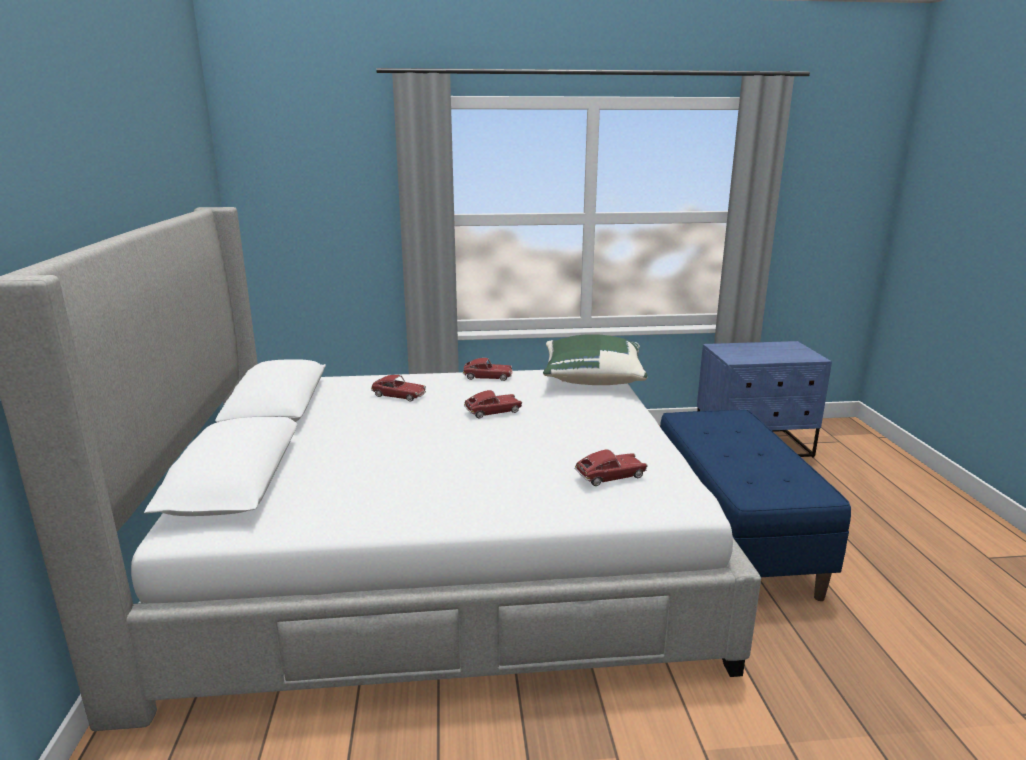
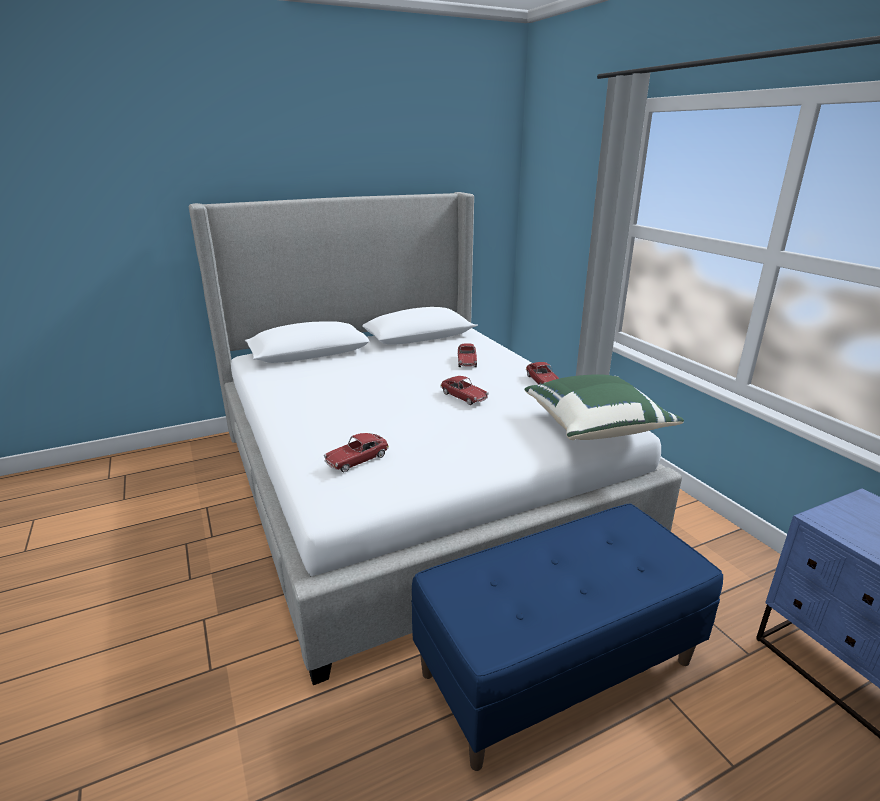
camera: 70 degrees right, 5 degrees up
(610, 476) = (357, 459): toy car -> toy car turned 90 degrees clockwise

